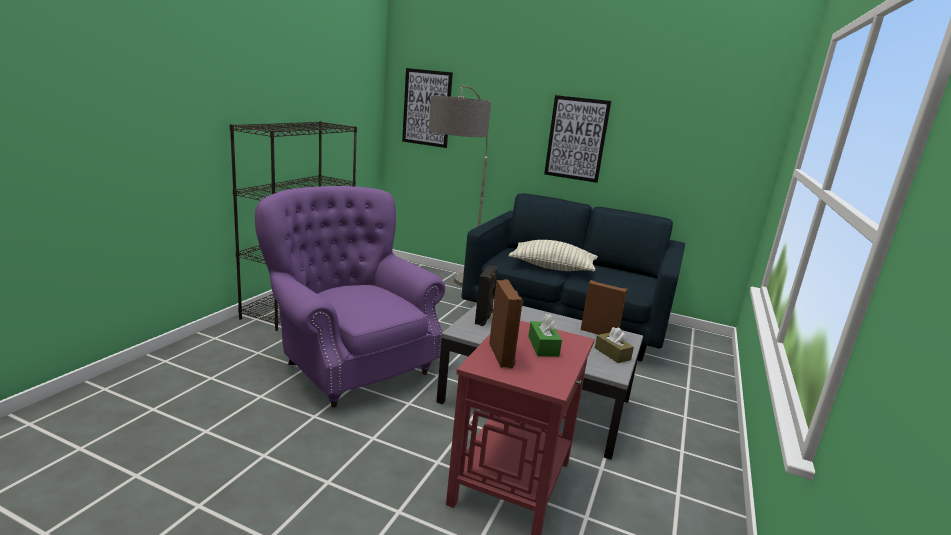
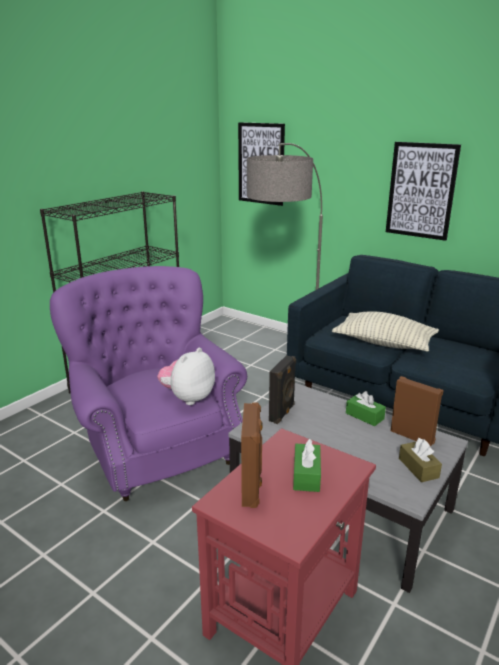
camera: 15 degrees right, 5 degrees up
(394, 306) = (188, 398): none -> plush toy
(555, 320) = (364, 416): none -> green tissue box

